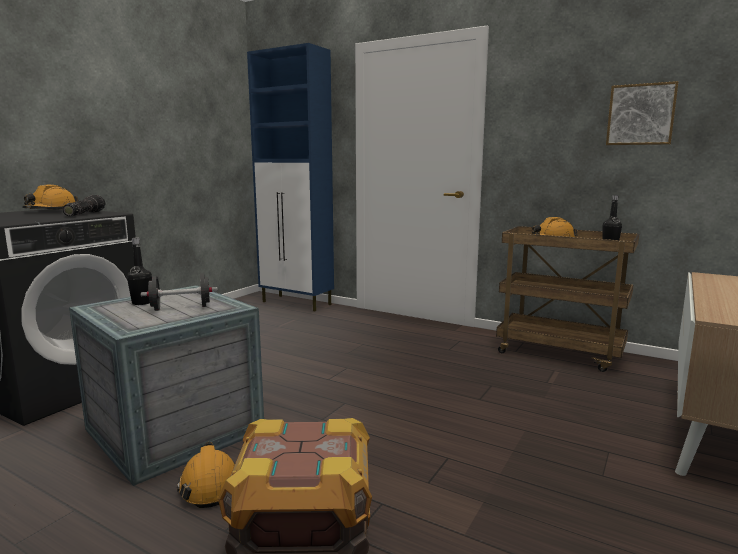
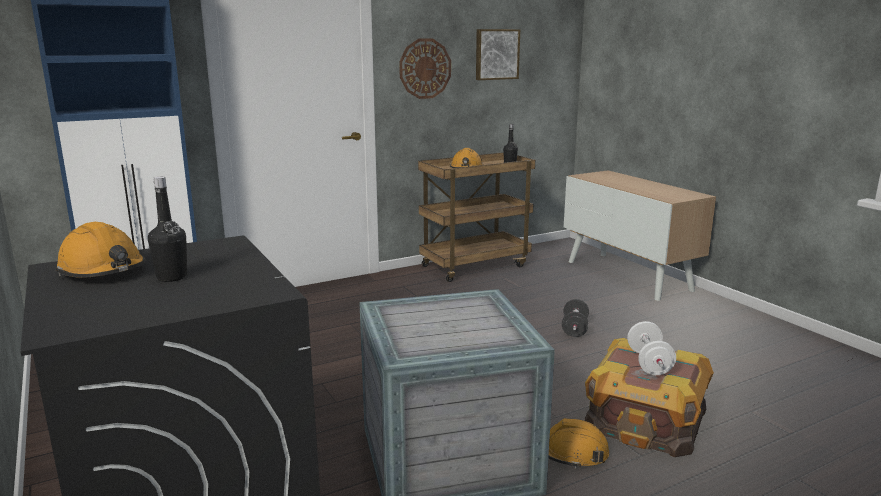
camera: 60 degrees left, 5 degrees up
(84, 214) = (207, 254): flashlight -> none
(142, 302) = (415, 331): black bottle -> black bottle (172, 277)
(181, 308) = (463, 316): black dumbbell -> black dumbbell (574, 329)
(291, 443) = (649, 363): none -> white dumbbell
(540, 132) = (425, 68): none -> wall clock

